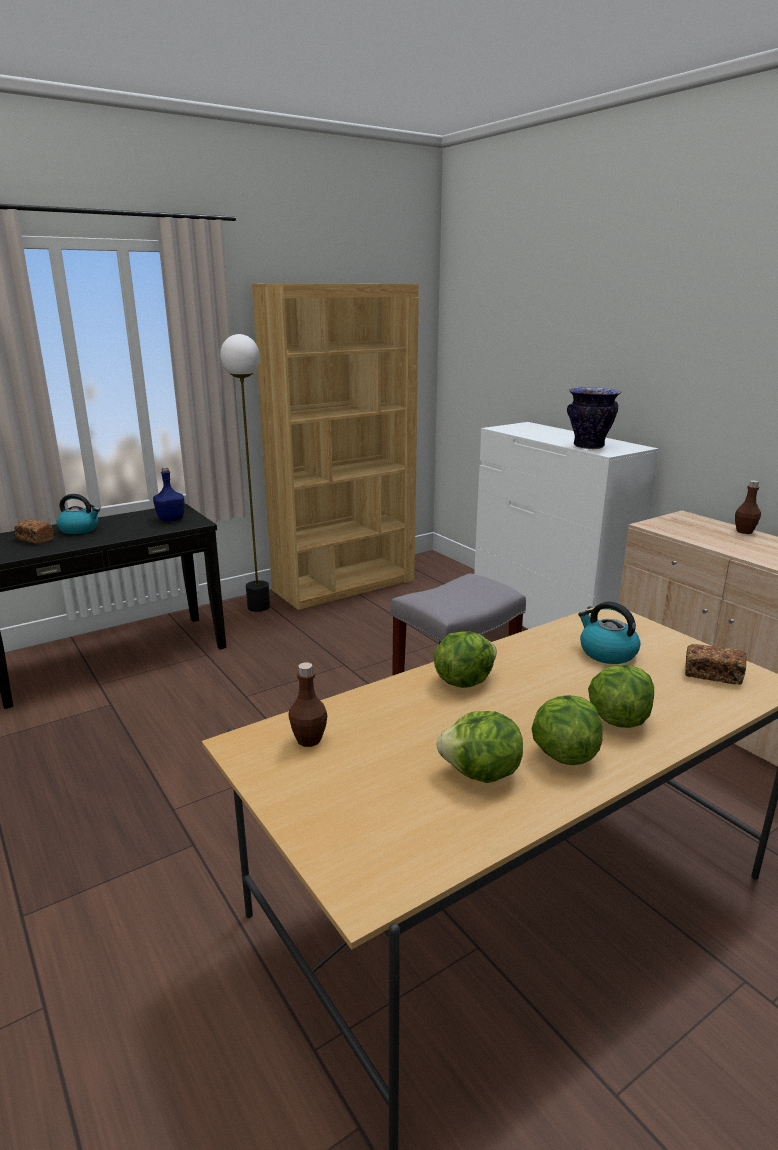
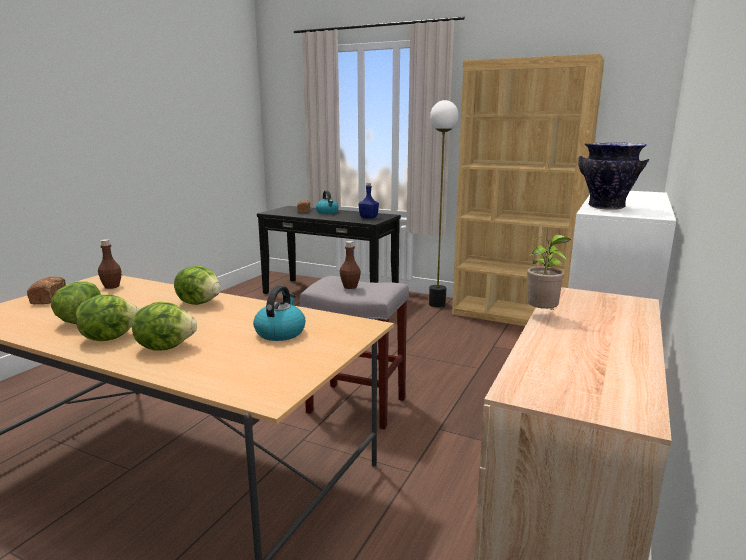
camera: 60 degrees right, 5 degrees down
(704, 544) = (543, 315): none -> potted plant
(712, 675) = (269, 372): bread -> bread (48, 298)
(744, 531) = (639, 329): brown bottle -> brown bottle (350, 287)

